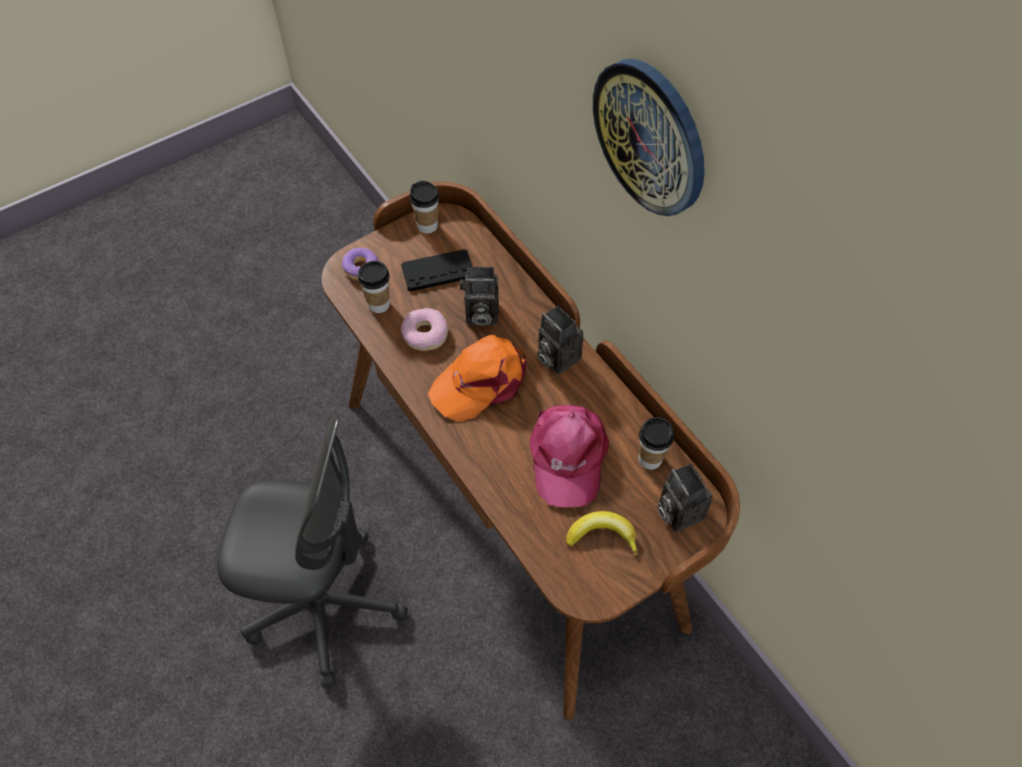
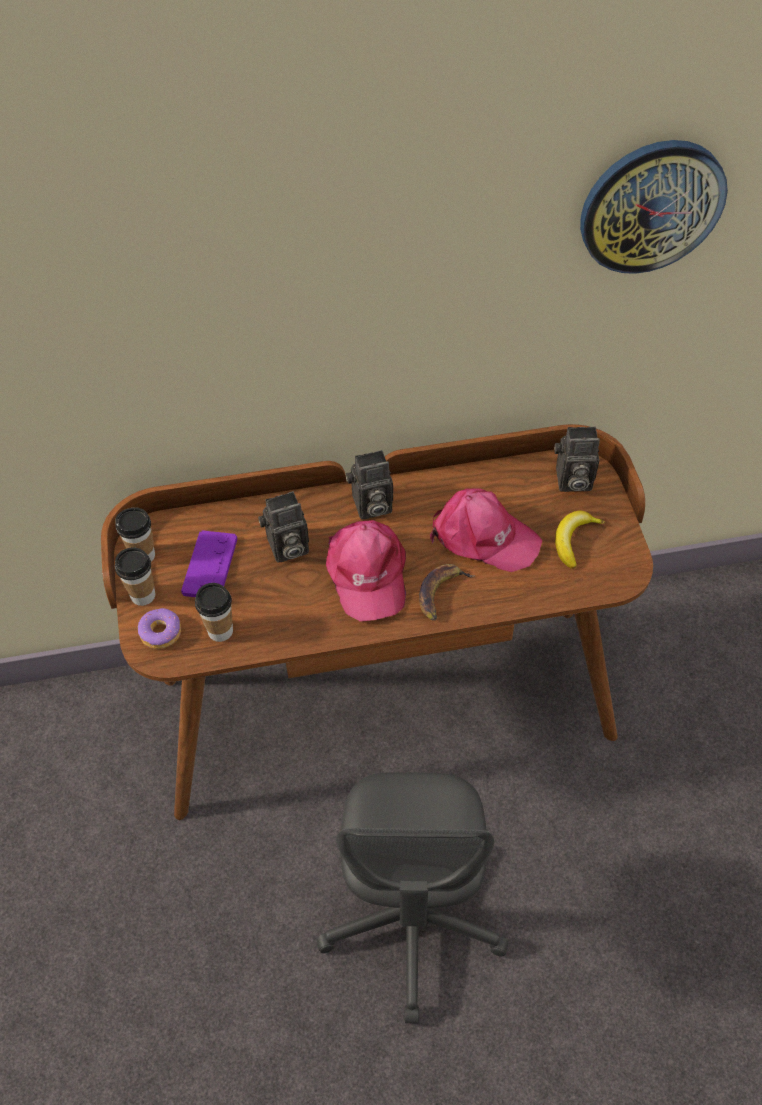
camera: 65 degrees left, 5 degrees down
(325, 605) = (412, 923): grey office chair -> grey office chair turned 150 degrees clockwise
(425, 334) = (283, 602): donut -> none
(438, 271) = (210, 566): black game controller -> purple game controller
(480, 314) = (286, 549): camera -> camera turned 45 degrees clockwise
(481, 381) = (366, 574): orange cap -> pink cap
(487, 445) = (441, 593): none -> banana
(650, 137) = (381, 219): wall clock -> wall clock (651, 206)
(650, 459) = (513, 480): cup -> cup (143, 595)

